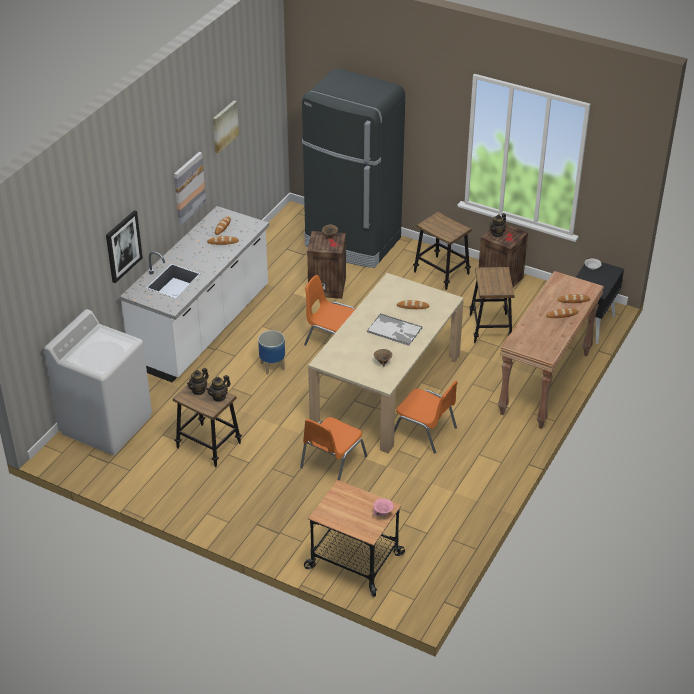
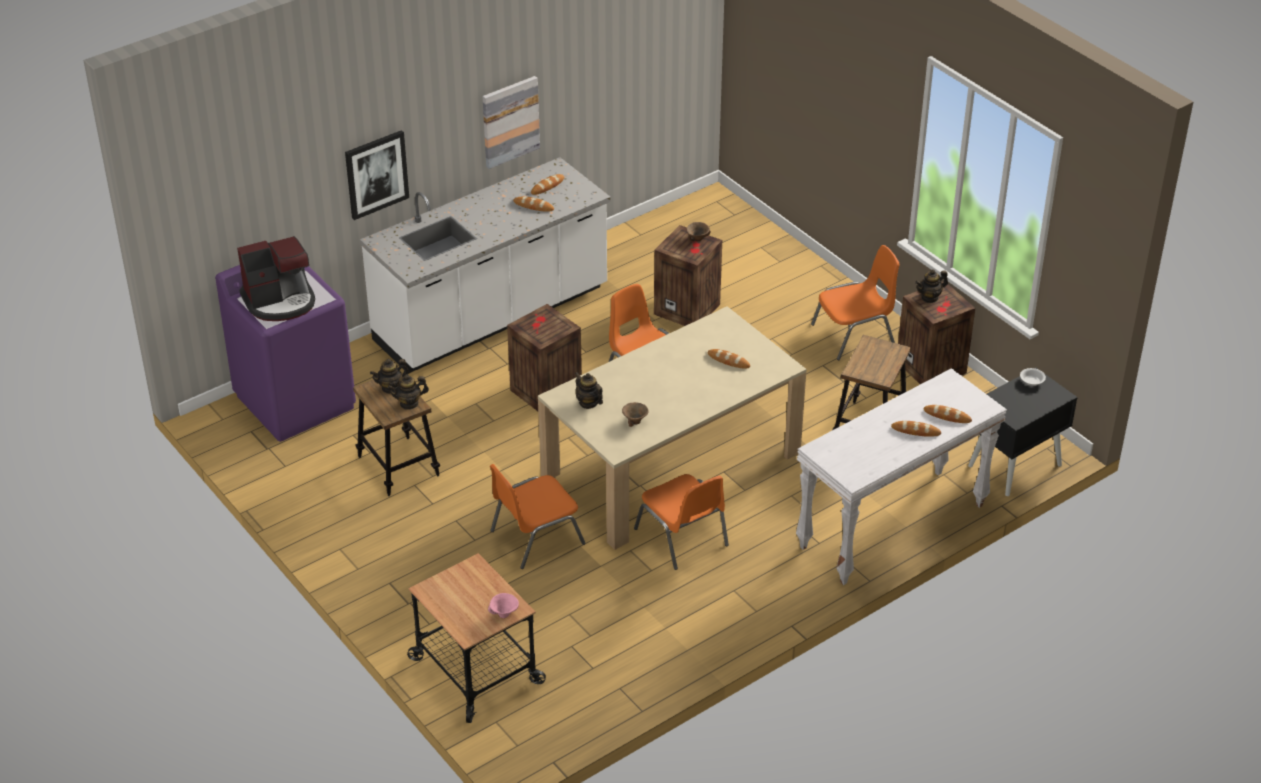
camera: 25 degrees right, 0 degrees up
(98, 353) = (280, 301): none -> coffee machine
(106, 424) = (296, 401): white washing machine -> purple washing machine
(224, 126) = (589, 50): picture -> none
(272, 366) = (544, 391): planter -> crate
(344, 359) = (588, 403): none -> teapot
(352, 243) = (761, 260): black fridge -> none
(395, 330) = (681, 385): tray -> none
(441, 273) = (854, 335): stool -> orange chair
(545, 384) = (892, 527): brown console table -> white console table

